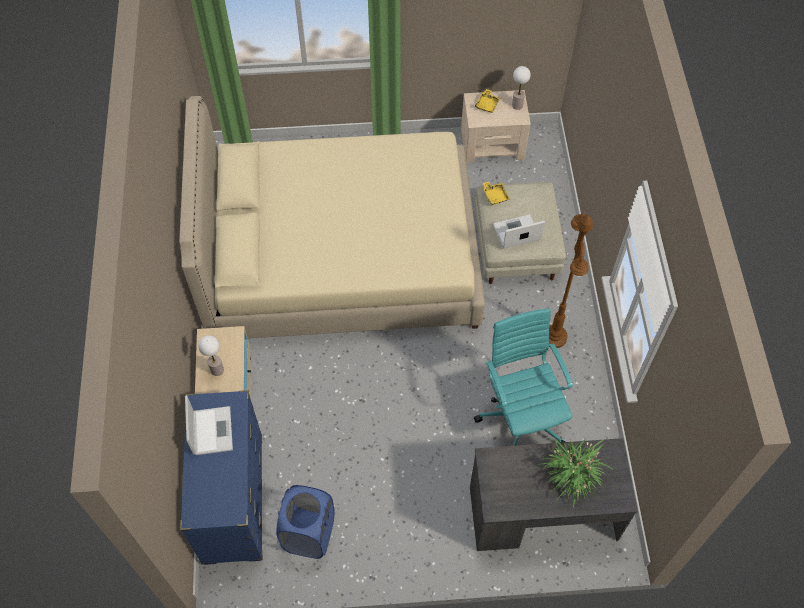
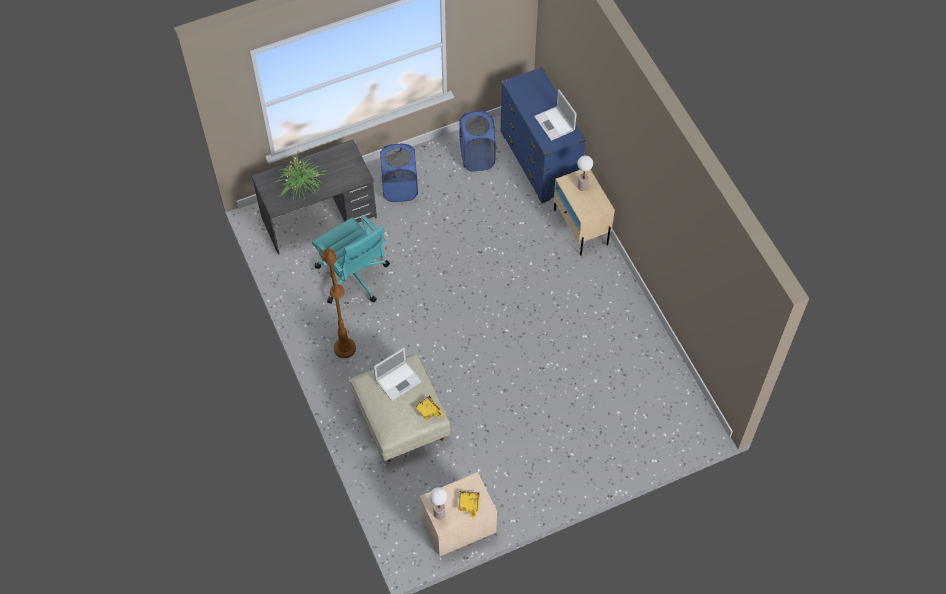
camera: 160 degrees right, 0 degrees up
(341, 258) = (549, 360): beige bed -> none
(426, 521) = (400, 188): none -> blue laundry basket

